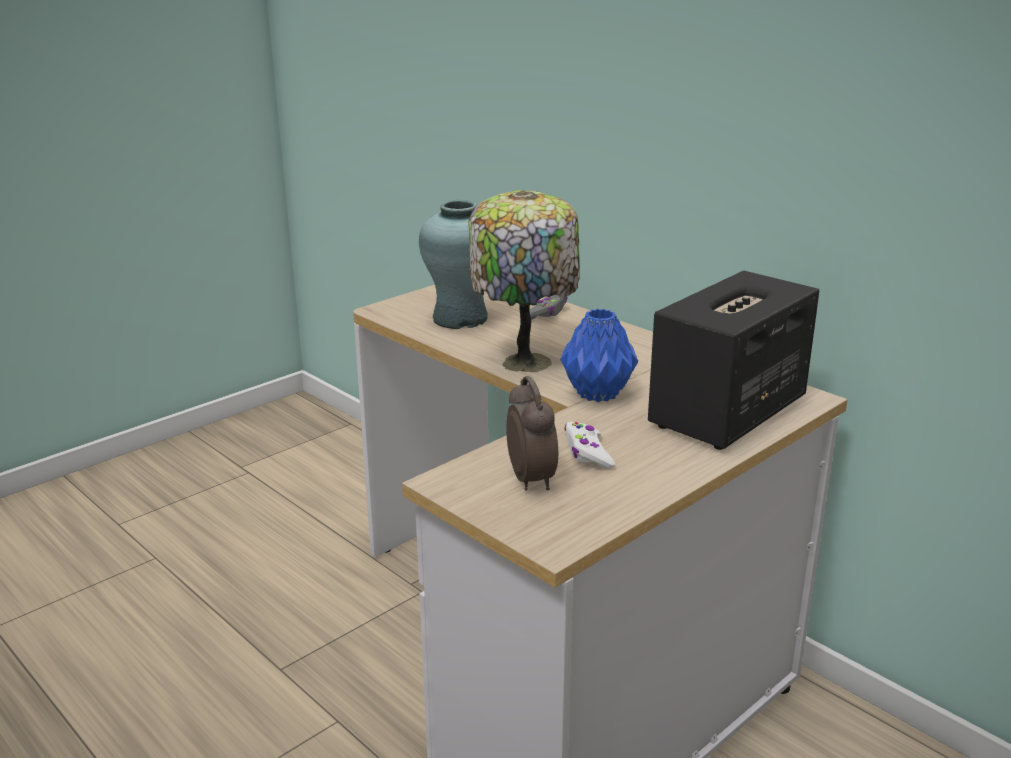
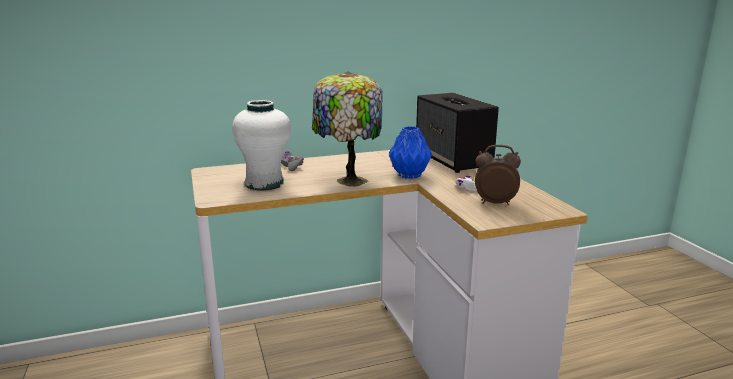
camera: 65 degrees left, 5 degrees down
(461, 318) = (264, 183): turquoise vase -> white vase

